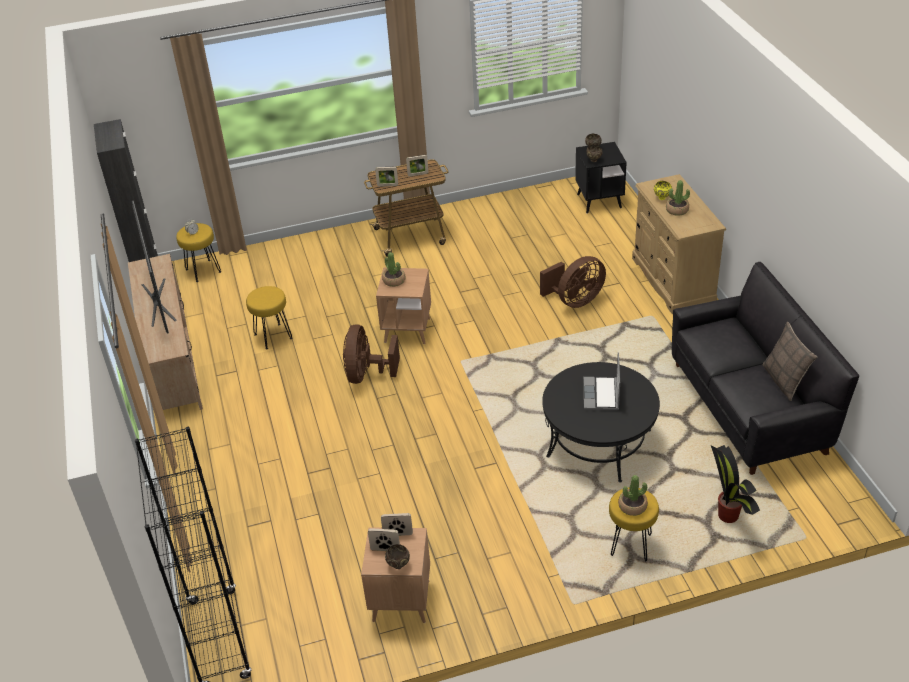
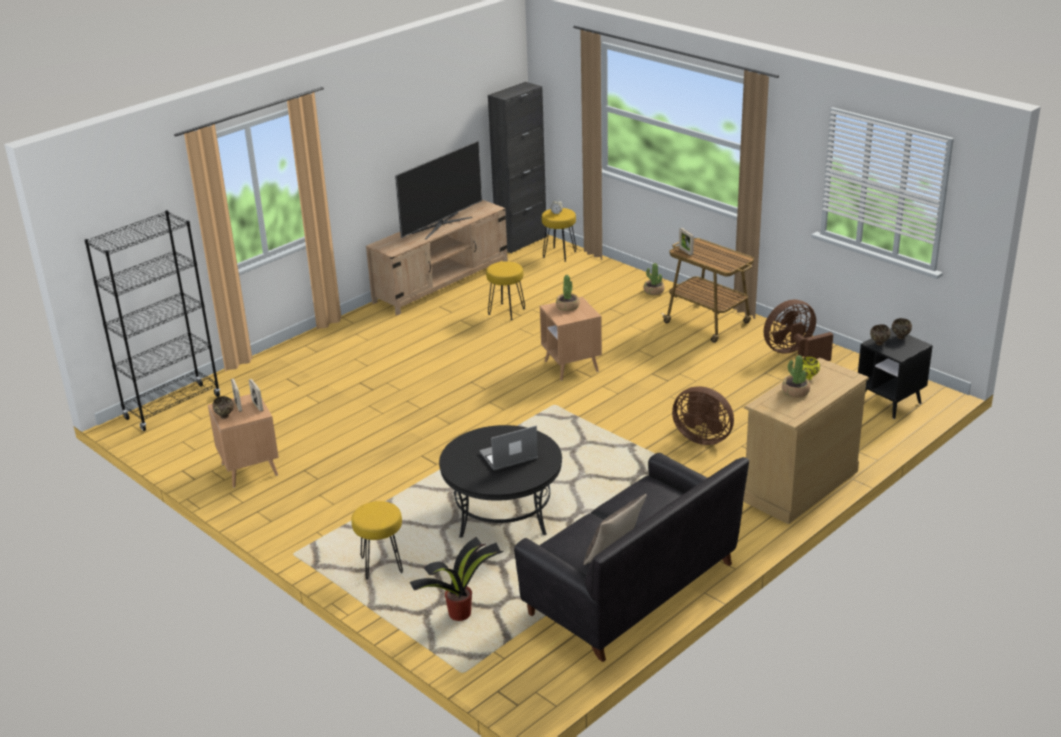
camera: 60 degrees right, 10 degrees down
(367, 374) = (496, 367): brown fan -> brown fan (794, 354)
(418, 174) = (720, 259): picture frame -> none
(632, 506) = (371, 513): potted plant -> potted plant (653, 291)

